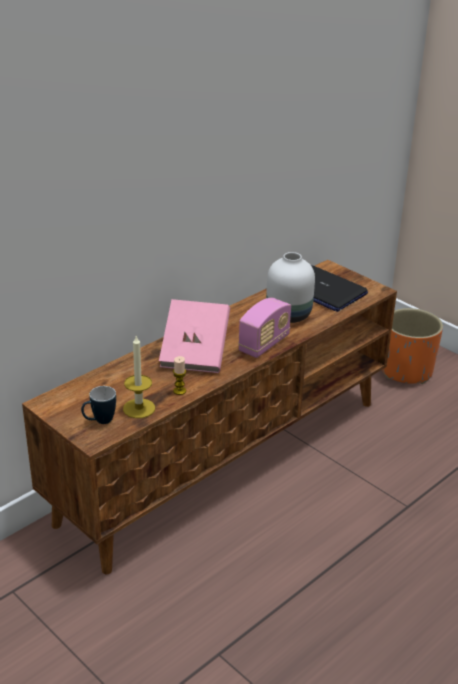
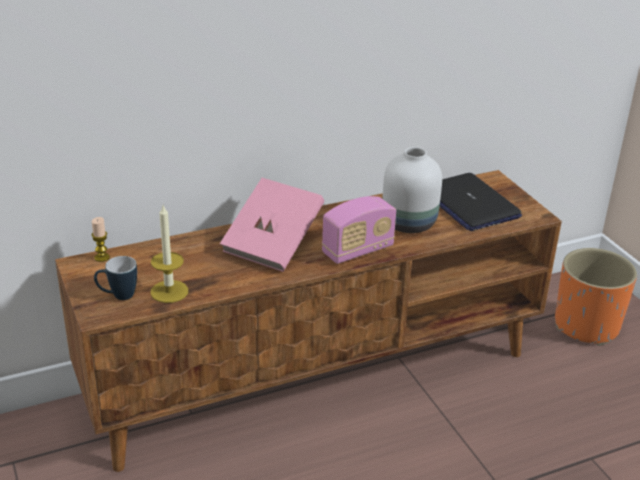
camera: 20 degrees right, 0 degrees up
(179, 391) = (226, 282): candle -> candle (102, 257)

